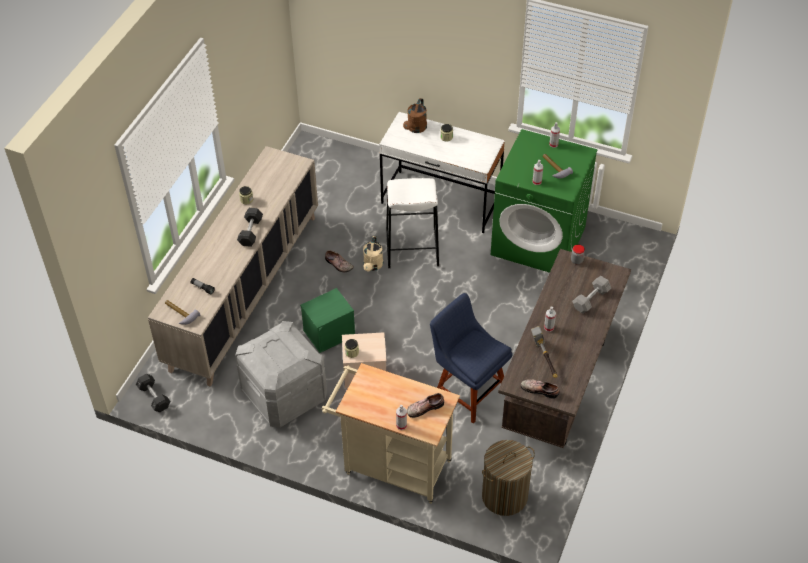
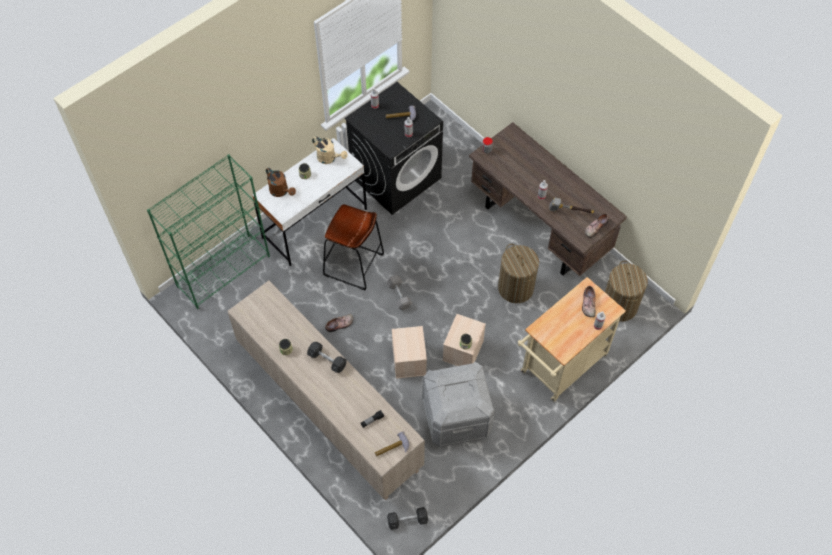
camera: 65 degrees left, 10 degrees up
(329, 332) = (408, 359): green storage box -> beige storage box
(347, 161) = (224, 270): none -> green bookcase
(372, 266) = (356, 300): beige watering can -> beige watering can (329, 158)
(412, 249) = (354, 265): white stool -> brown stool
(468, 390) = (515, 288): blue chair -> laundry basket
(539, 241) = (396, 177): green washing machine -> black washing machine
(591, 299) = (528, 159): grey dumbbell -> grey dumbbell (399, 295)

